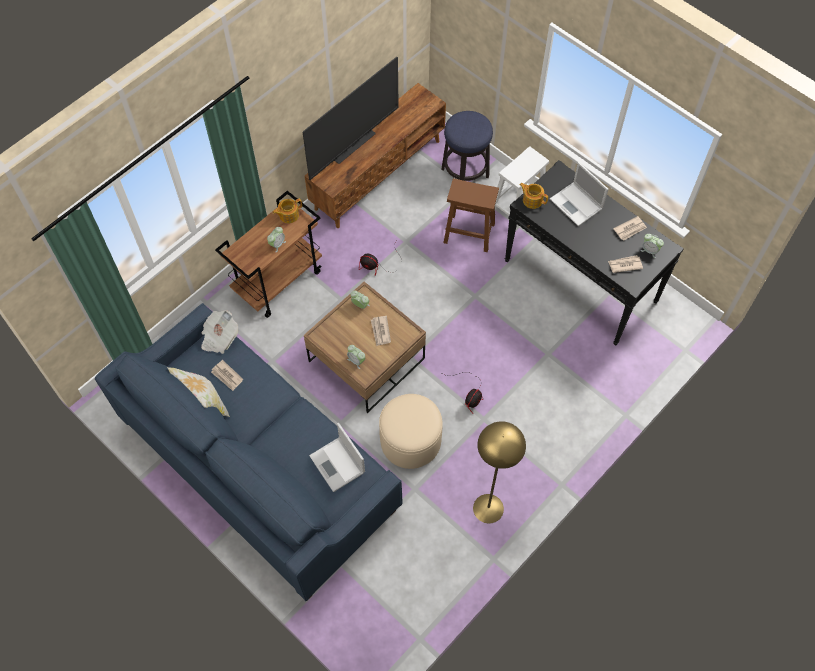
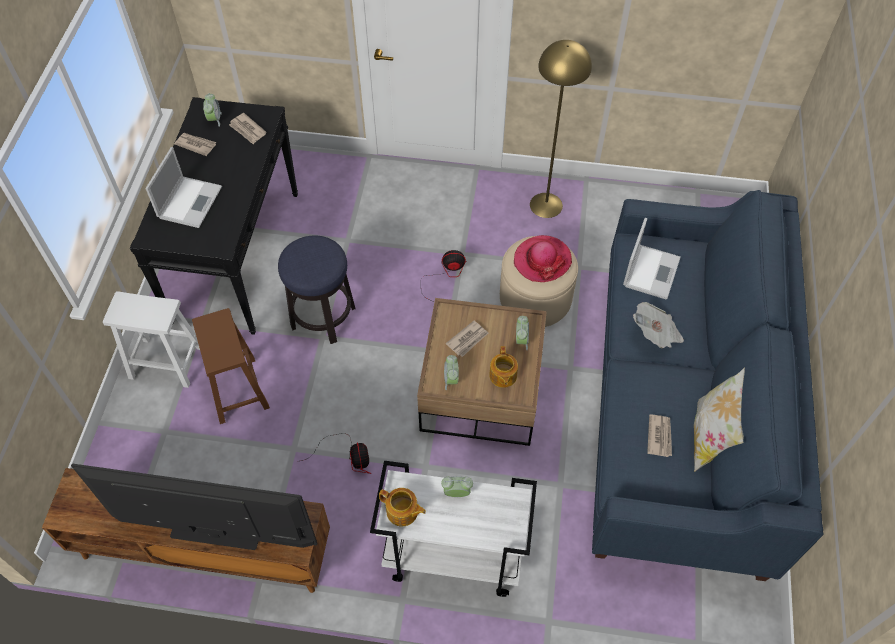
camera: 125 degrees left, 5 degrees down
(219, 337) = (623, 482): newspaper -> newspaper (656, 334)
(278, 280) = (452, 556): brown cart -> white cart
(411, 422) = (542, 260): none -> hat
(465, 172) = (141, 447): stool -> stool (323, 317)
(532, 200) = (211, 243): teapot -> teapot (502, 376)

